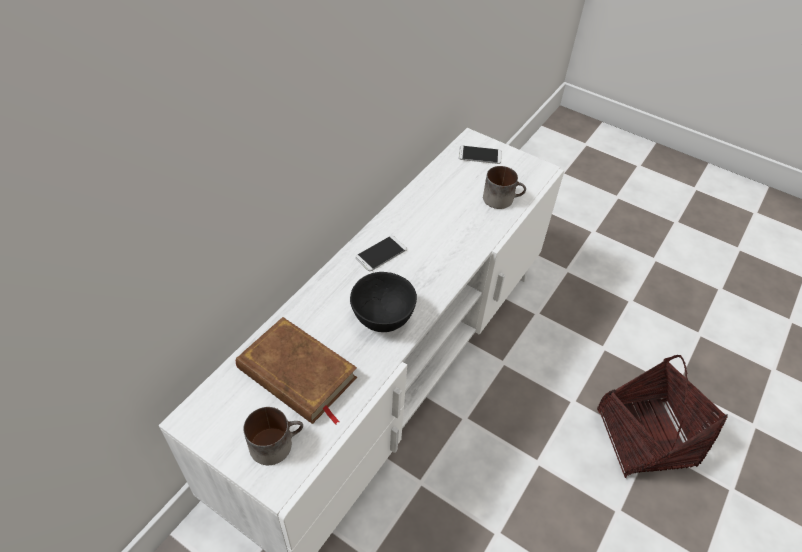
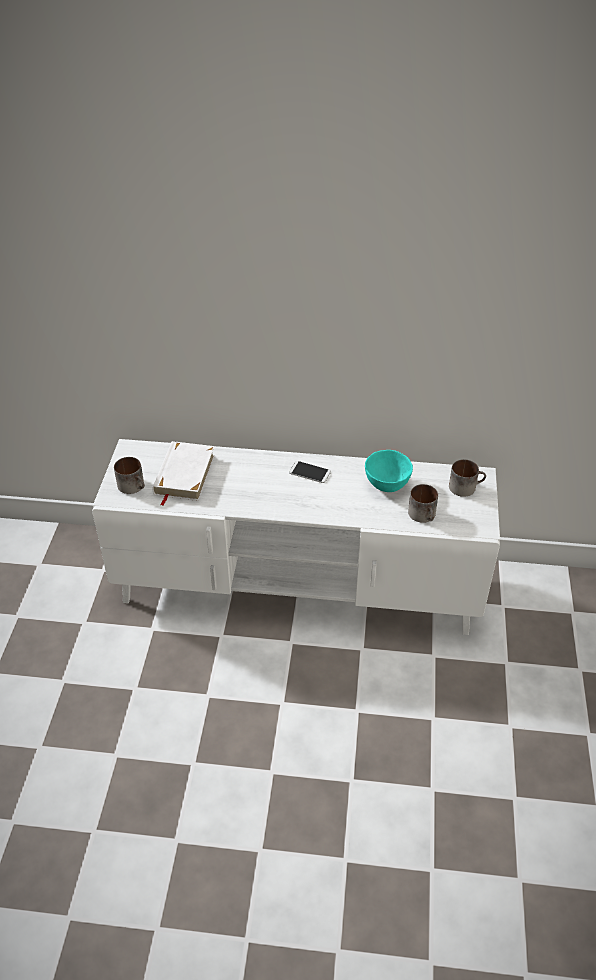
camera: 65 degrees right, 5 degrees down
(297, 374) = (184, 475): brown book -> white book
(382, 319) = (252, 494): black bowl -> none
(441, 204) = (387, 484): none -> turquoise bowl
(480, 155) = (465, 486): phone -> mug
(645, 437) = (356, 775): basket -> none

